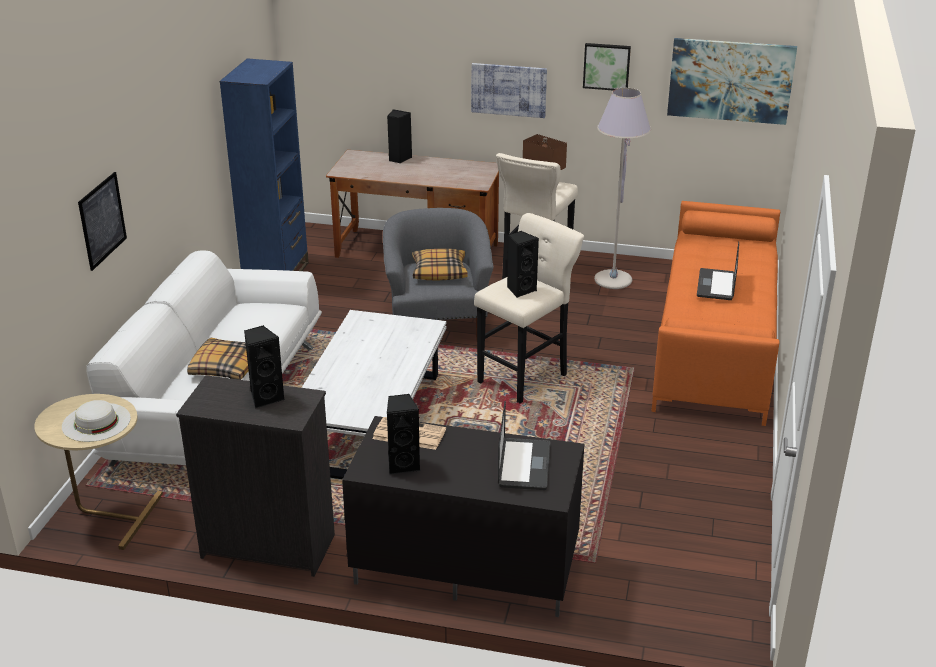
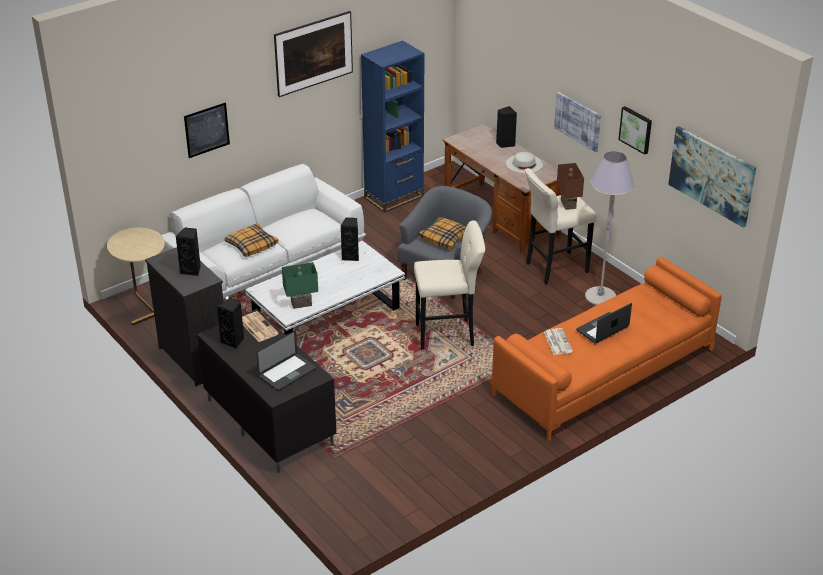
camera: 40 degrees right, 5 degrees up
(96, 422) = (138, 247): white hat -> white hat (524, 164)
(183, 107) = (314, 68): none -> picture
(376, 400) = (301, 303): none -> green table lamp
(520, 290) = (440, 271): black speaker -> black speaker (351, 256)
(697, 314) = (557, 341): none -> newspaper

